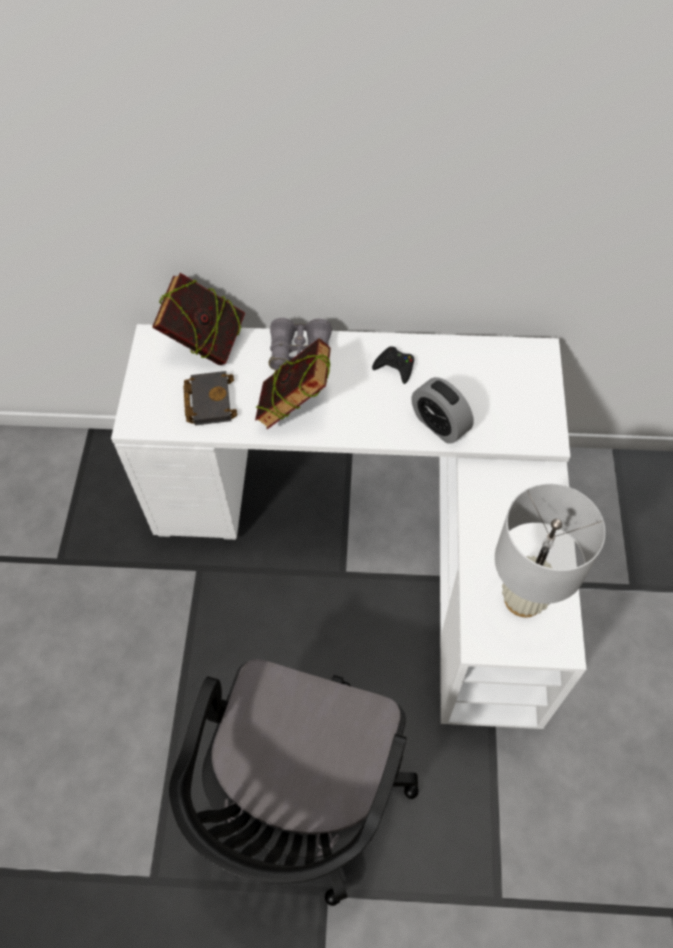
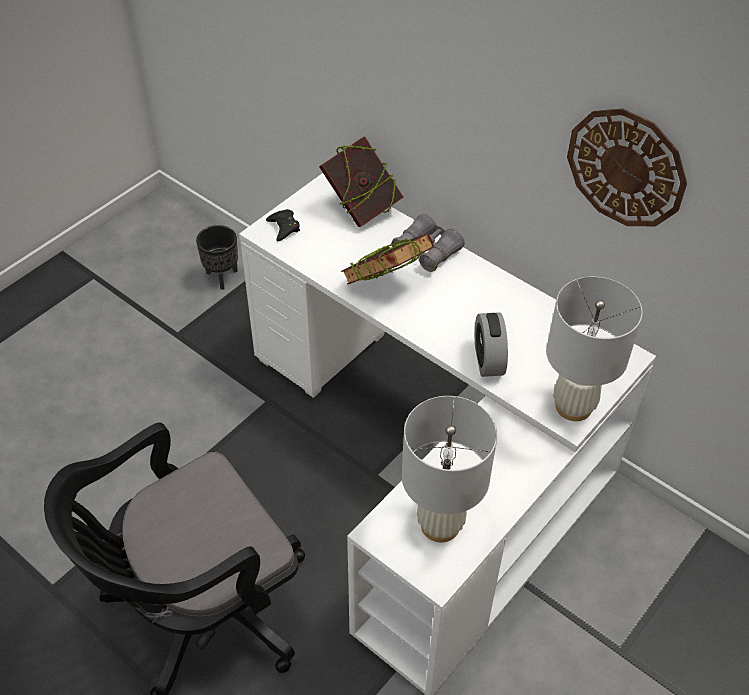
camera: 35 degrees right, 10 degrees down
(53, 478) = (221, 277): none -> black planter
(208, 400) = (328, 246): black book -> none
(395, 367) = (492, 301): black game controller -> black game controller (284, 227)
(506, 184) = (626, 168): none -> wall clock
(538, 423) = (573, 406): none -> white table lamp

